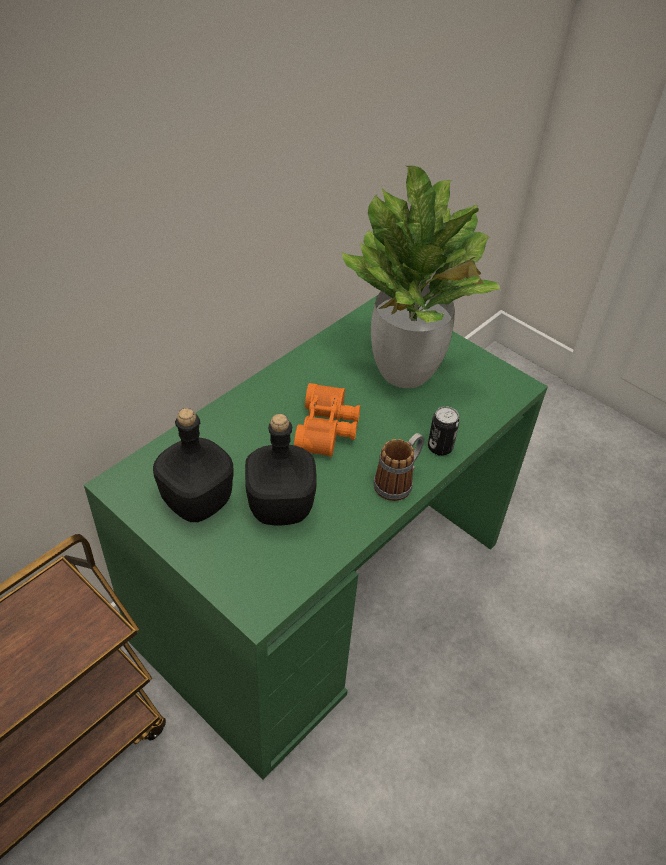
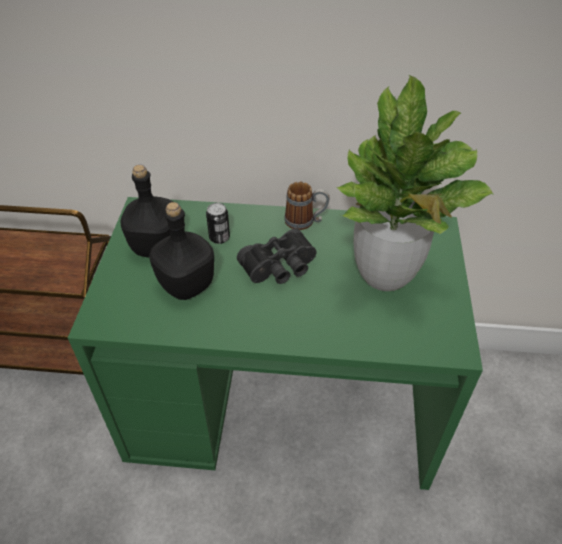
camera: 55 degrees right, 0 degrees up
(328, 429) = (280, 268): orange binoculars -> black binoculars
(398, 482) = (269, 331): mug -> mug (305, 221)
(440, 447) = (329, 336): can -> can (219, 237)

